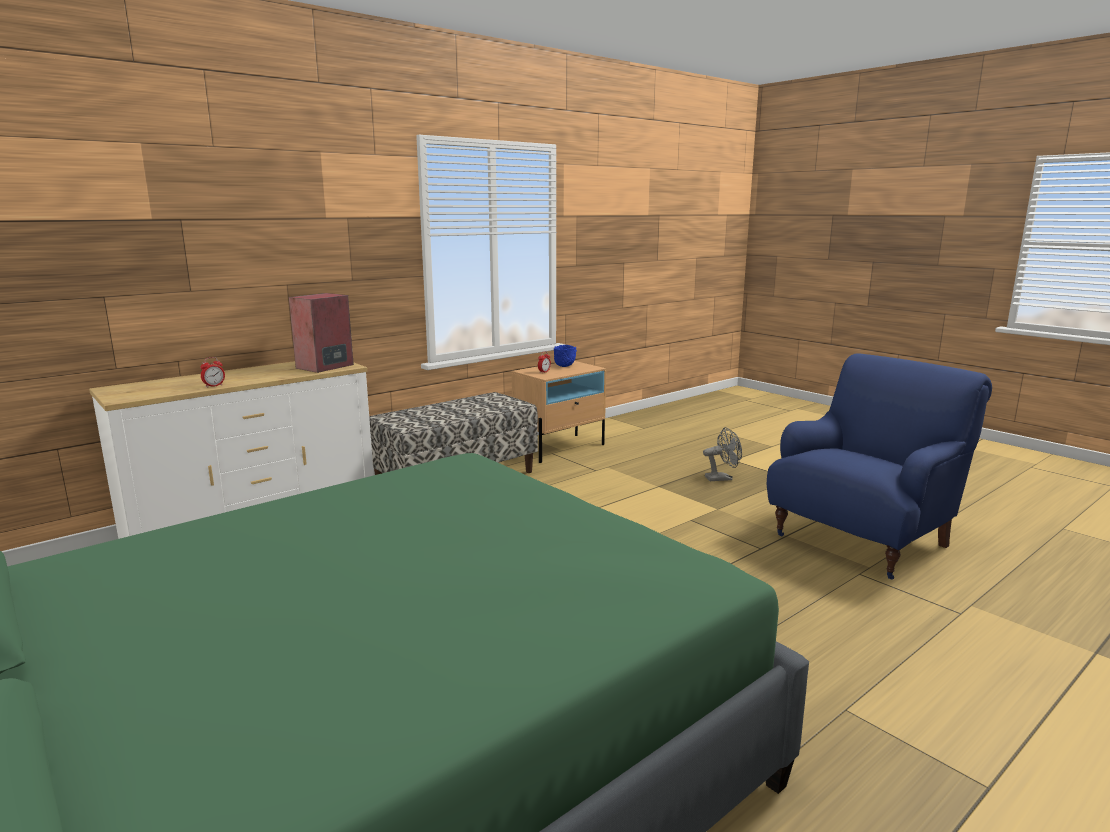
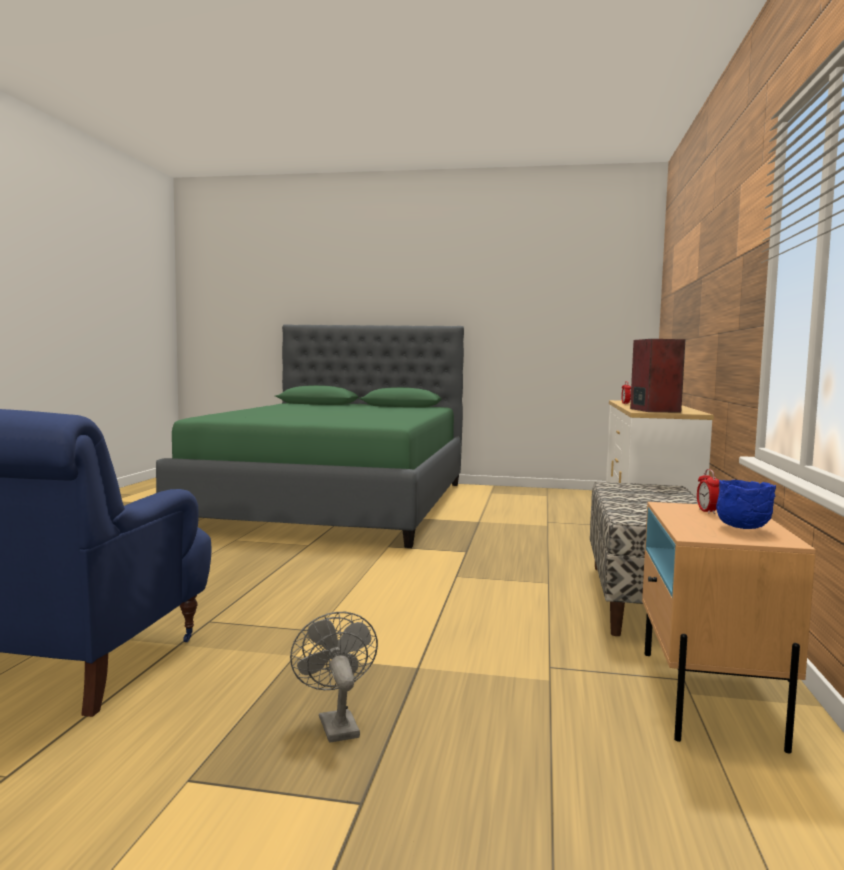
camera: 140 degrees right, 10 degrees down
(722, 478) = (335, 723): grey fan -> grey fan turned 120 degrees clockwise

